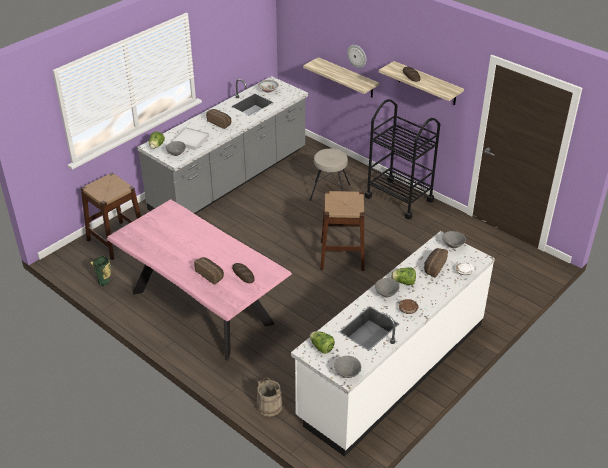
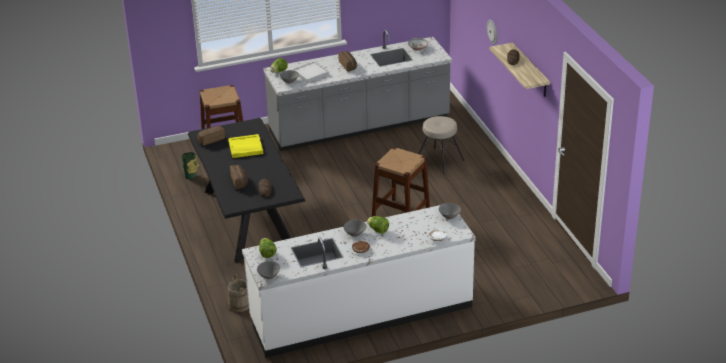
camera: 30 degrees right, 5 degrees down
(183, 236) = (245, 148): none -> yellow tray
(202, 308) = (249, 219): pink dining table -> black dining table
(347, 78) = (487, 52): shelf -> none
(399, 198) = (499, 184): black cart -> none
(433, 267) = (415, 227): bread -> bread (211, 139)

